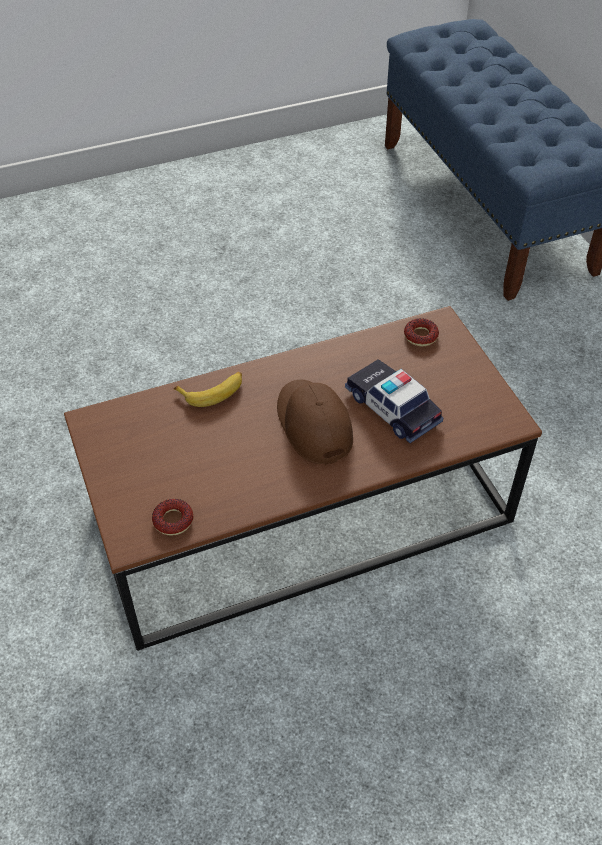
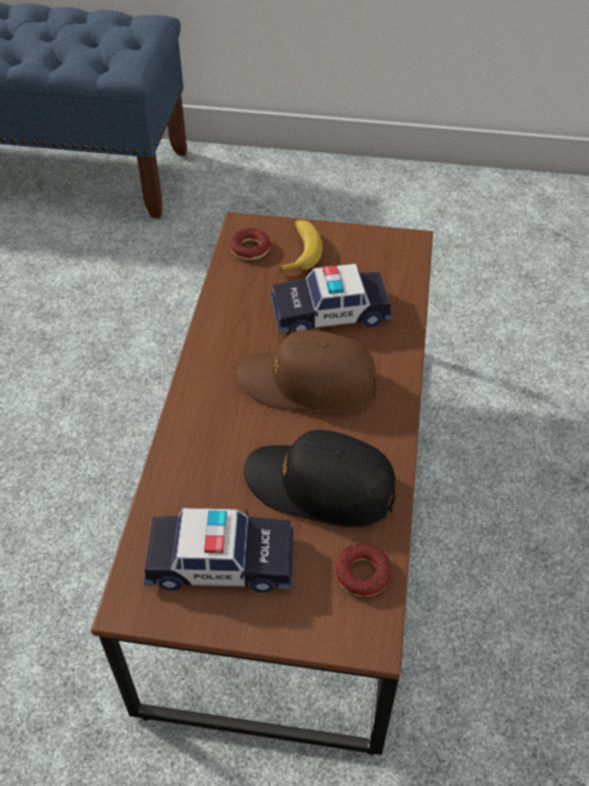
camera: 60 degrees left, 0 degrees up
(140, 447) = (221, 561): none -> toy car
(213, 392) = (187, 450): banana -> banana (299, 251)
(228, 470) = (320, 486): none -> black cap

